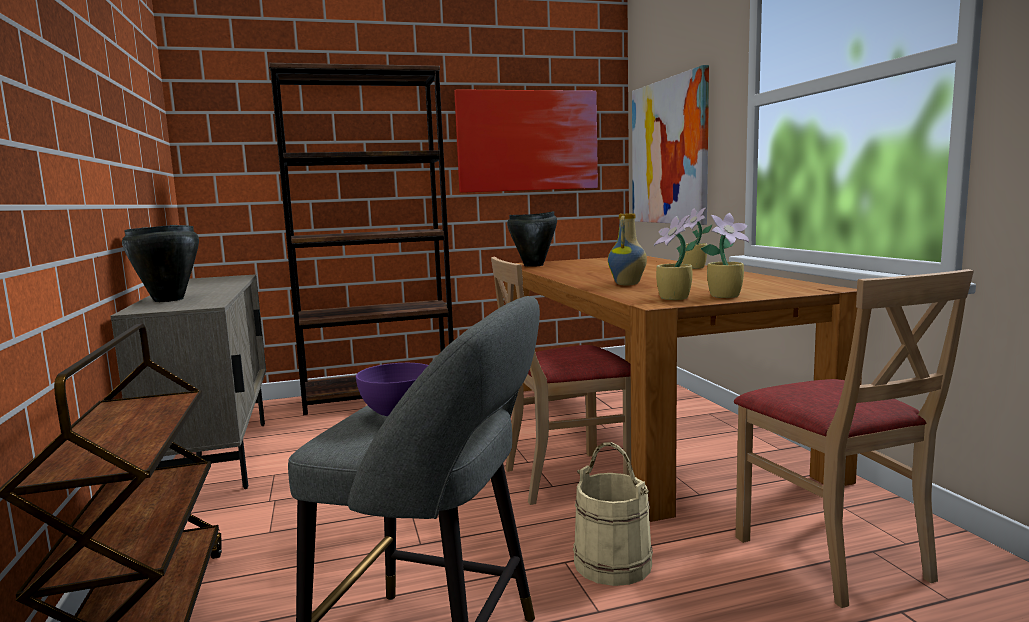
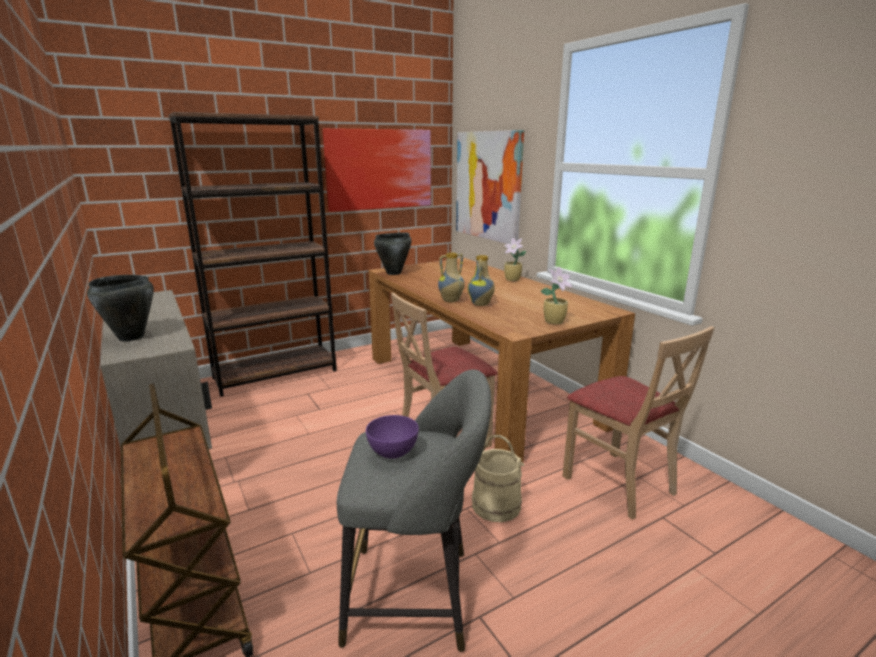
camera: 15 degrees left, 10 degrees up
(588, 282) = (451, 301): none -> vase
(674, 298) = (523, 325): potted plant -> none

